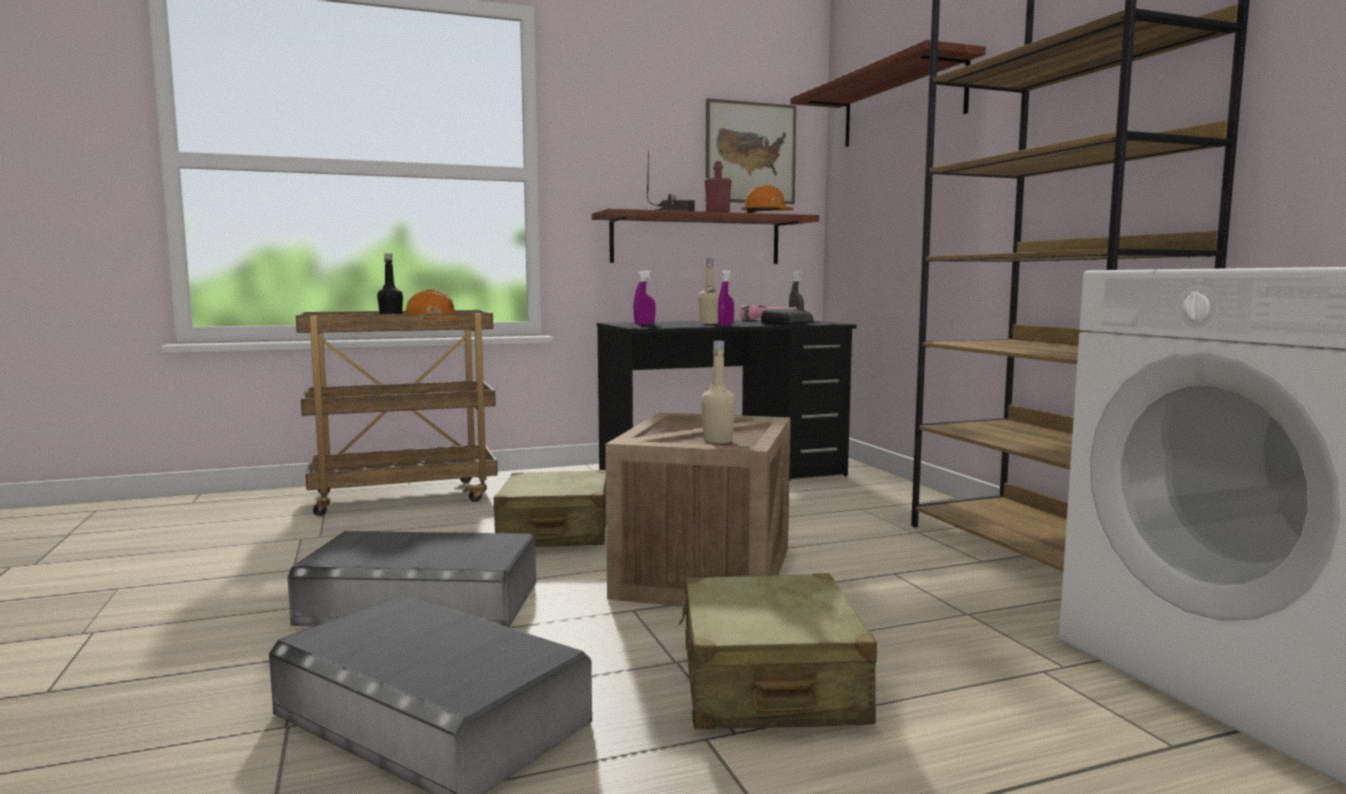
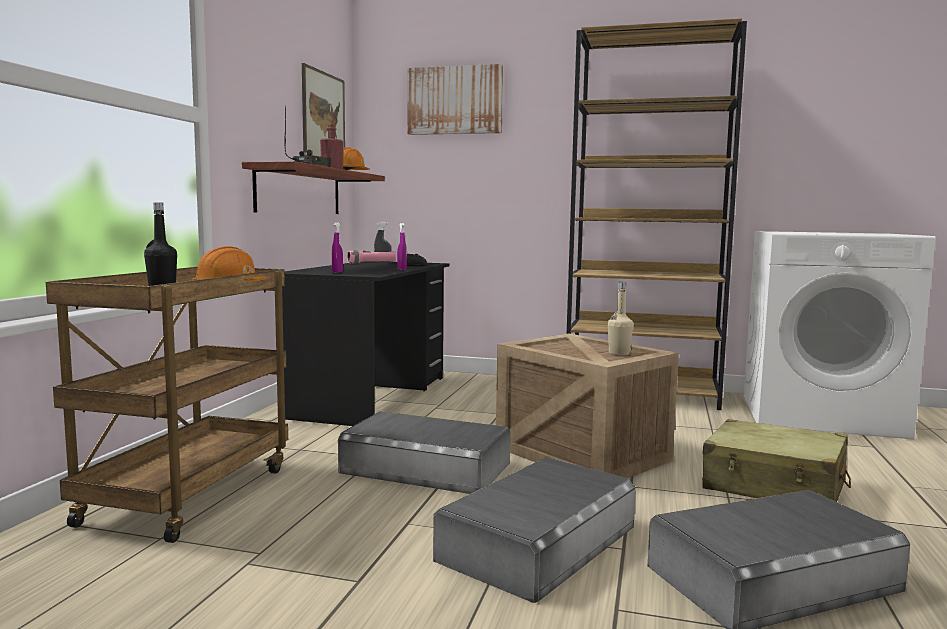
camera: 55 degrees left, 0 degrees up
(555, 532) = (426, 468): beige suitcase -> grey storage box
(709, 323) = (368, 268): beige bottle -> none
(901, 104) = (455, 100): shelf -> picture

